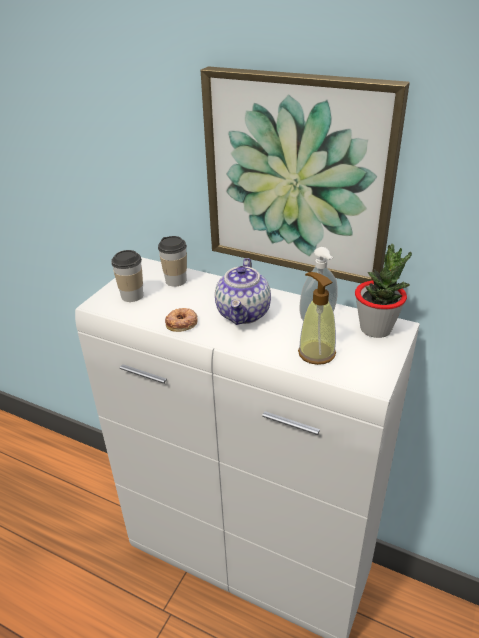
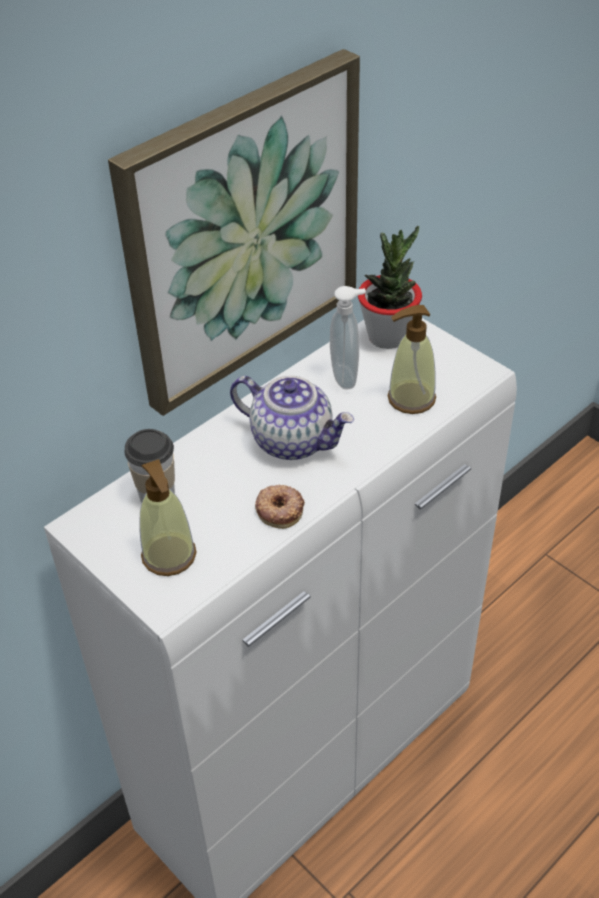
camera: 70 degrees left, 10 degrees up
(132, 296) = (169, 556): cup -> soap dispenser

